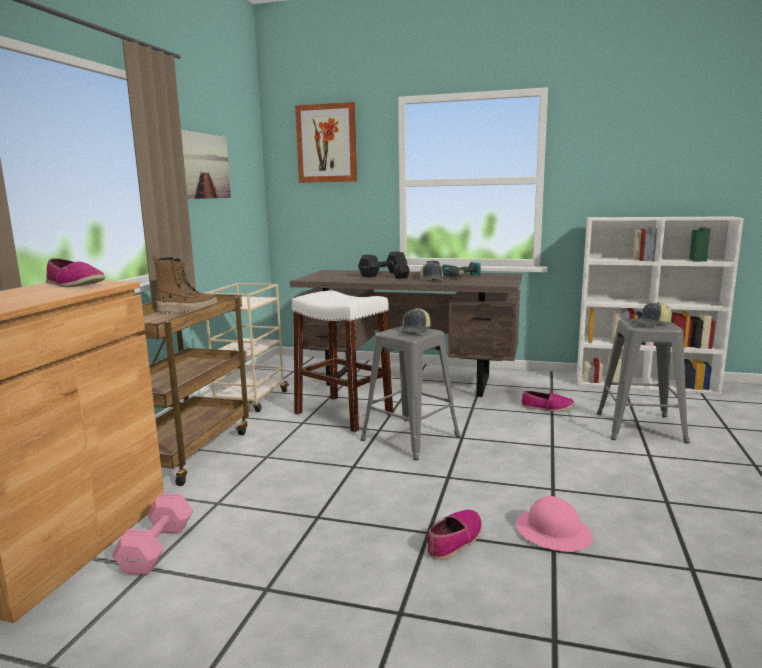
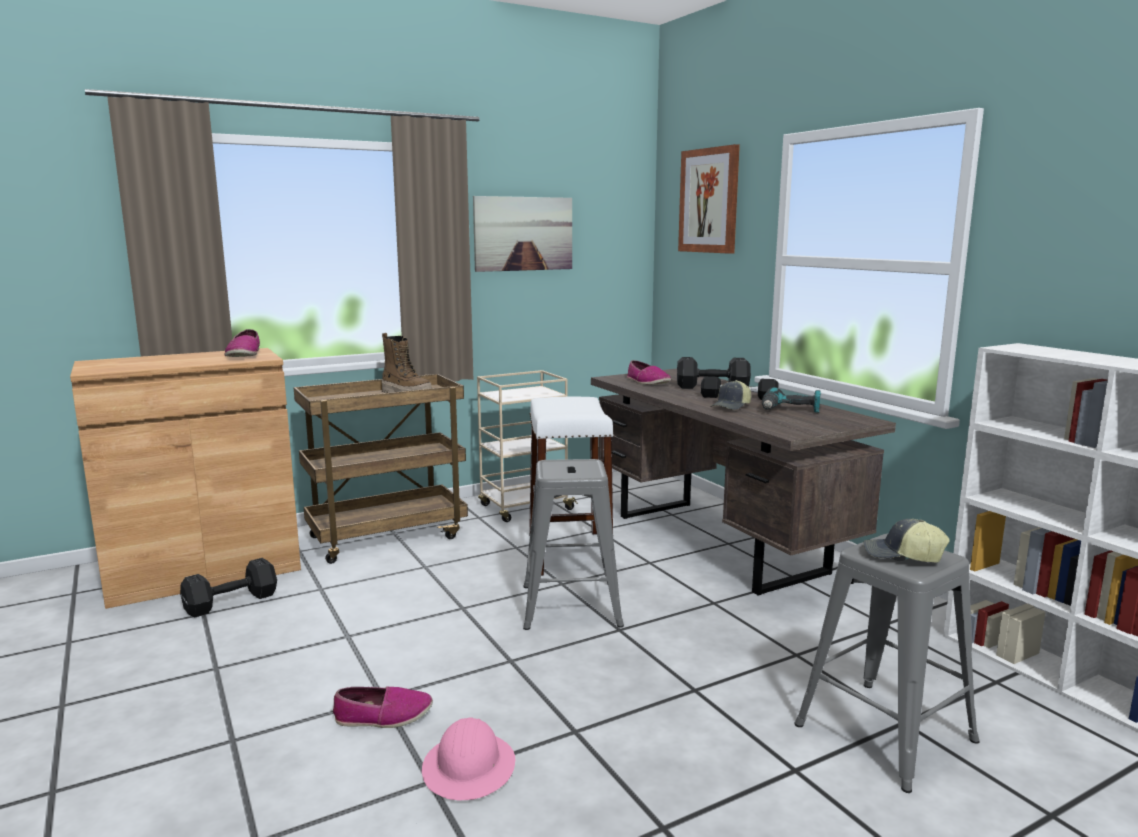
camera: 45 degrees right, 0 degrees up
(155, 549) = (229, 603): pink dumbbell -> black dumbbell
(416, 331) = (578, 469): cap -> none
(547, 407) = (811, 644): shoe -> shoe (647, 382)

